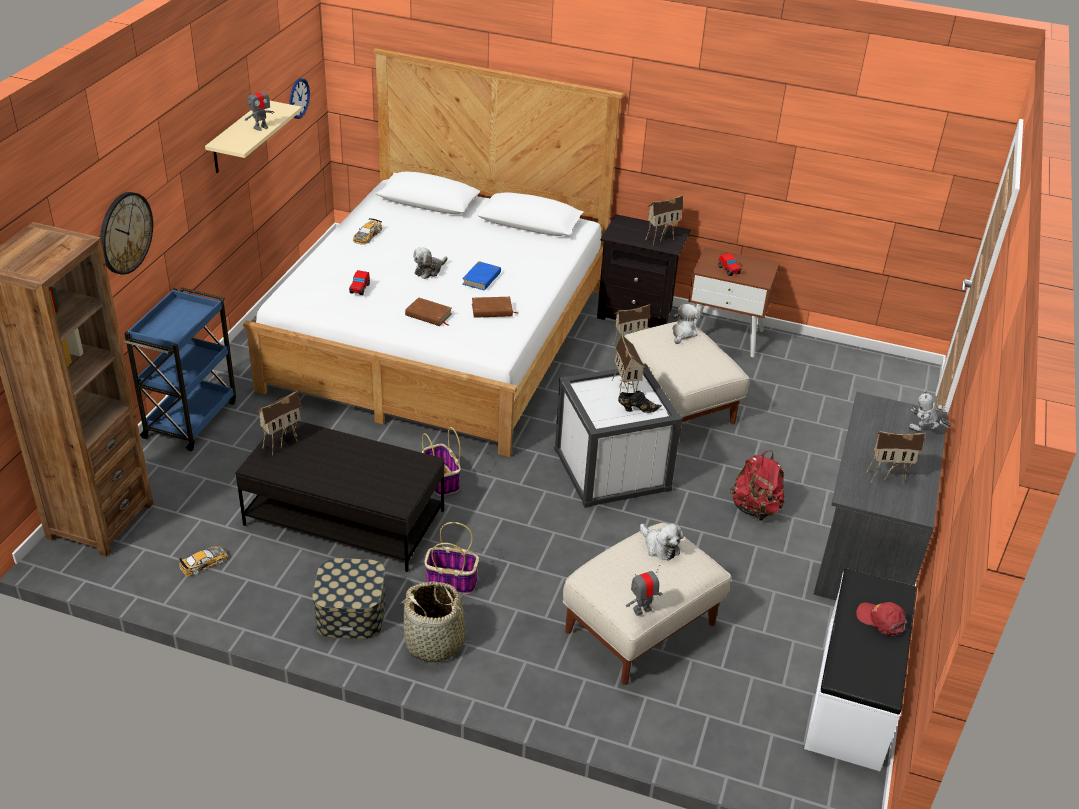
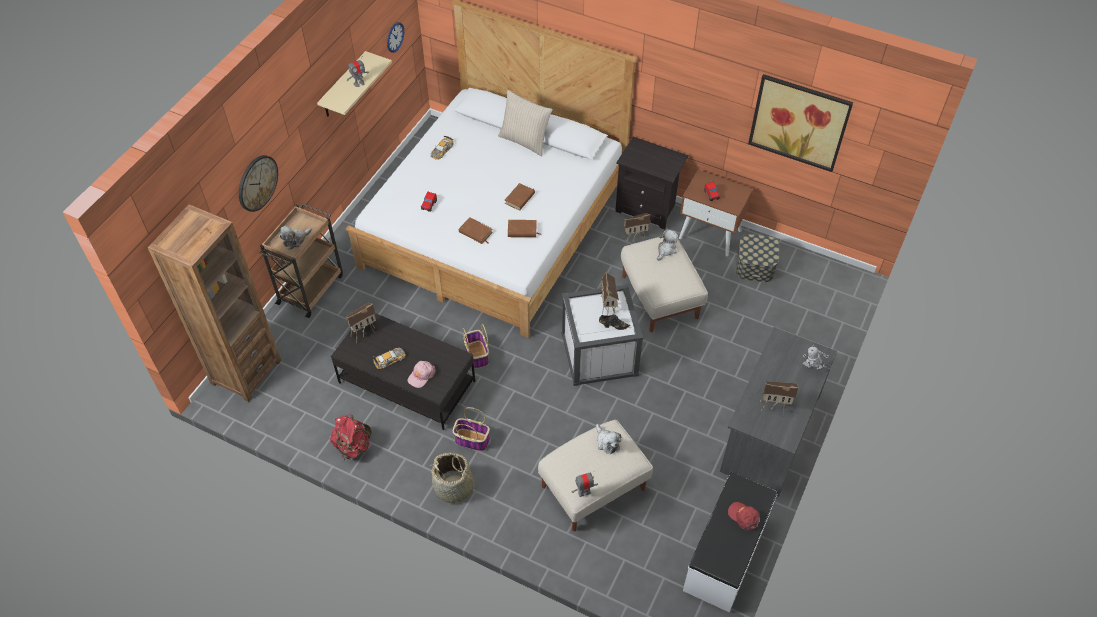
camera: 10 degrees right, 15 degrees up
(191, 418) = (311, 288): blue cart -> brown cart
(204, 563) = (311, 412): toy car -> toy car (390, 359)
(351, 613) = (402, 460): storage box -> storage box (755, 266)
(373, 487) = (421, 375): none -> pink cap
(429, 270) = (482, 188): plush toy -> plush toy (295, 240)
(476, 224) = (525, 141): none -> beige pillow
(482, 278) = (520, 198): blue book -> brown book
(660, 238) = (662, 164): toy house -> none
(755, 509) = (695, 396): red backpack -> red backpack (353, 446)
(840, 152) = (799, 122): none -> picture

